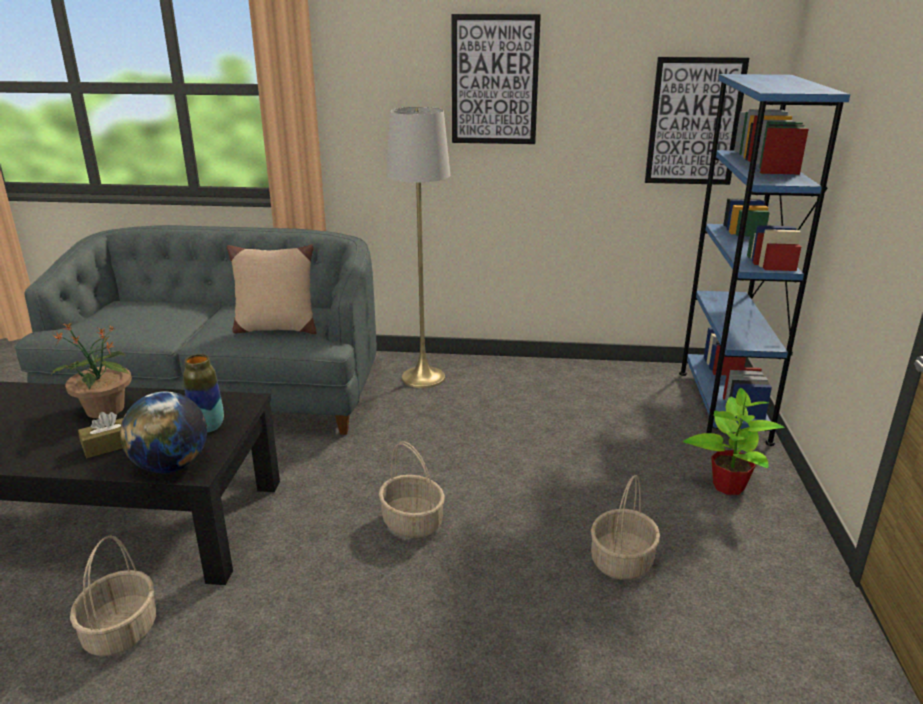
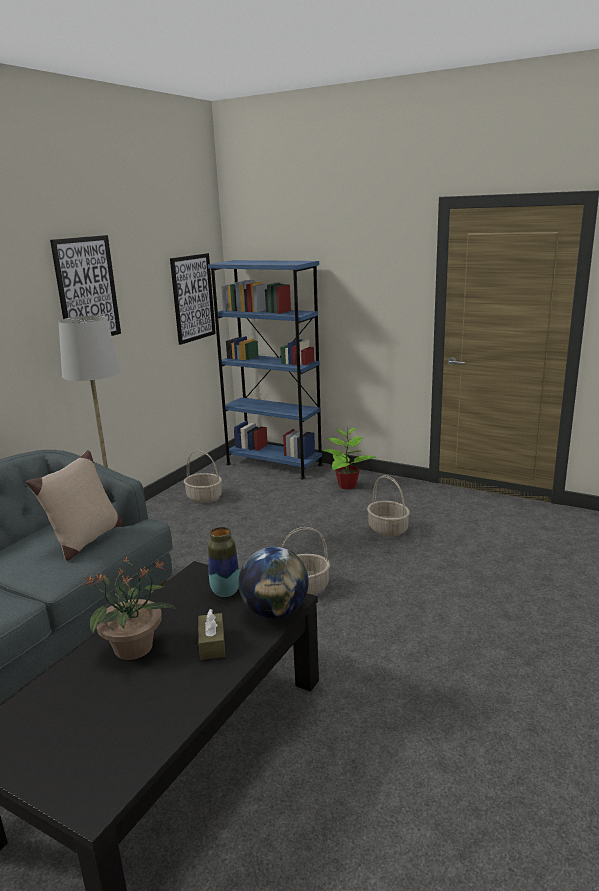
camera: 65 degrees left, 5 degrees down
(121, 632) = (343, 743): basket -> basket (205, 497)

